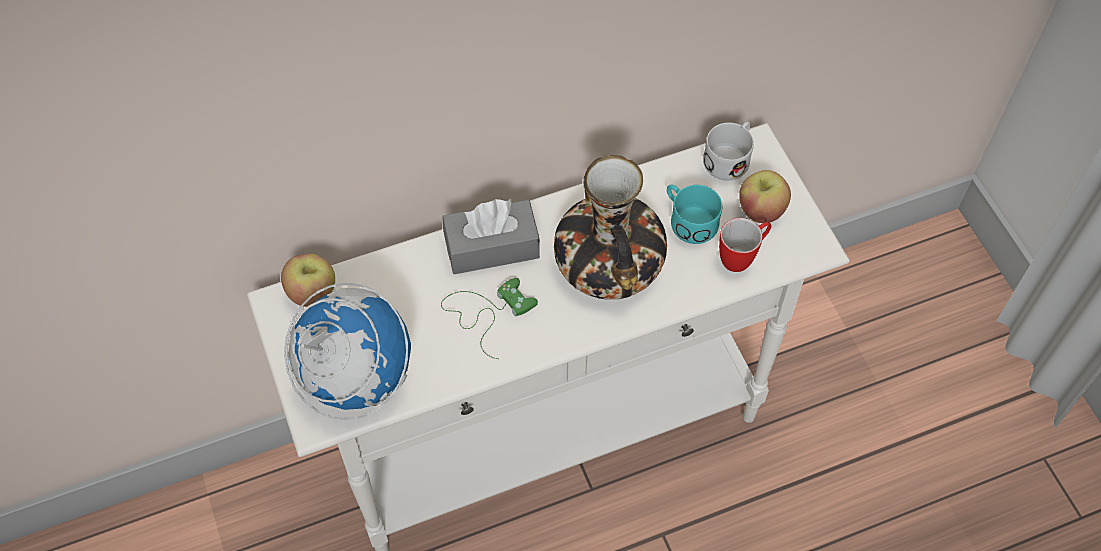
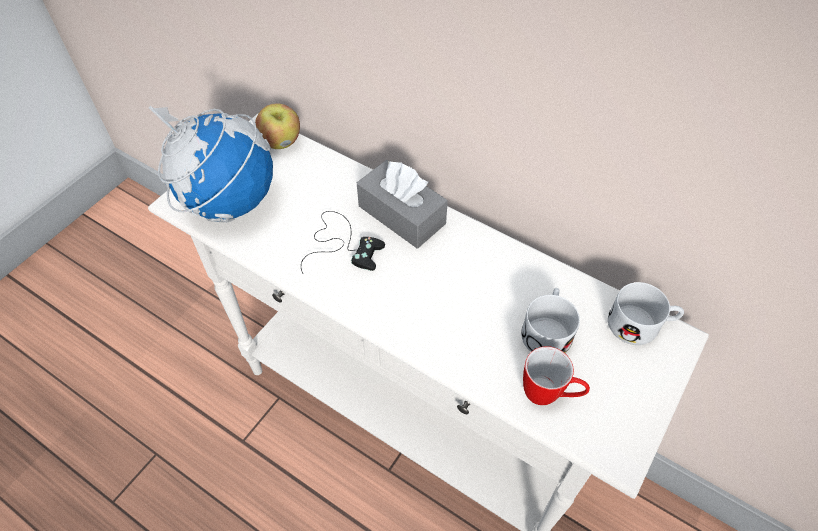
camera: 55 degrees right, 5 degrees down
(487, 312) = (342, 244): green game controller -> black game controller
(609, 263) = (452, 297): vase -> none
(688, 220) = (547, 329): turquoise mug -> white mug
(760, 210) = (612, 381): apple -> none

